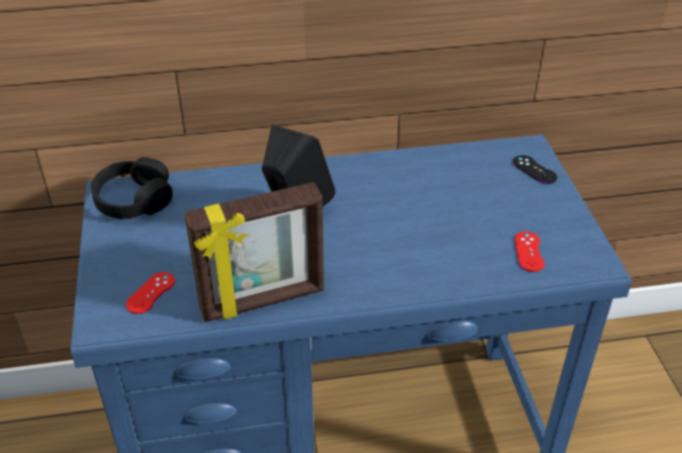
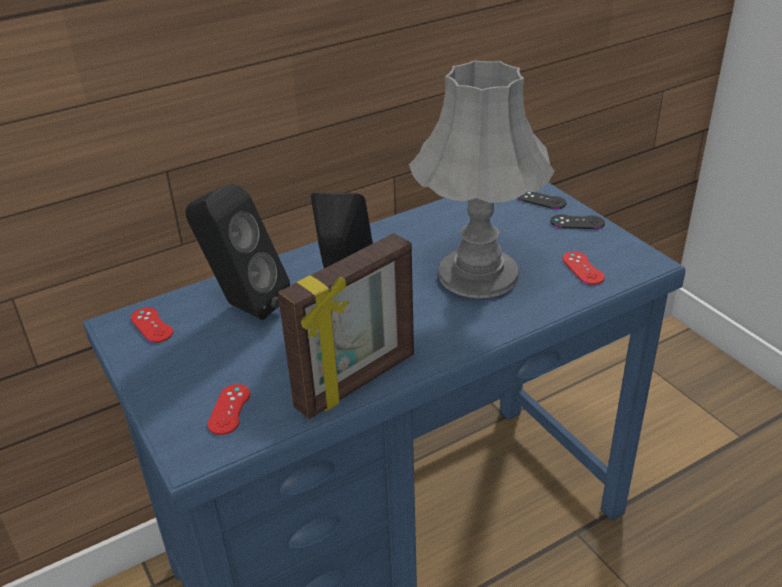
camera: 20 degrees left, 5 degrees down
(134, 200) = (152, 325): black headphones -> red game controller
(213, 202) = (243, 305): none -> black speaker
(427, 229) = (477, 274): none -> grey table lamp
(554, 203) = (577, 222): none -> black game controller

